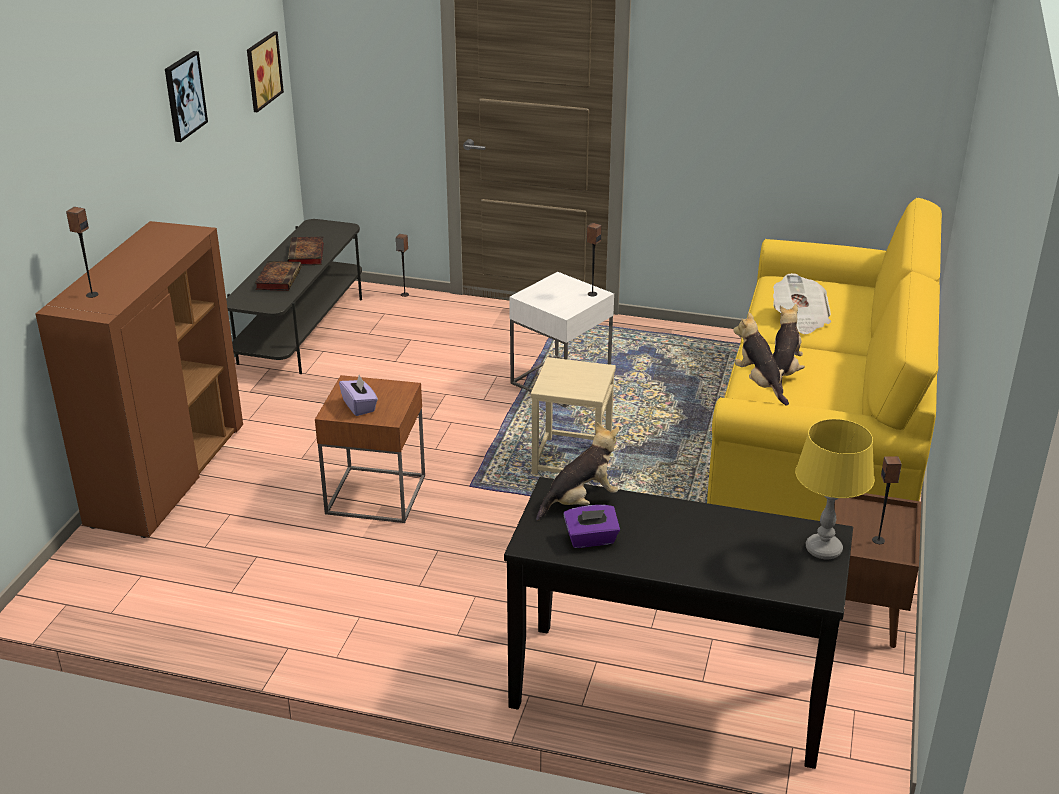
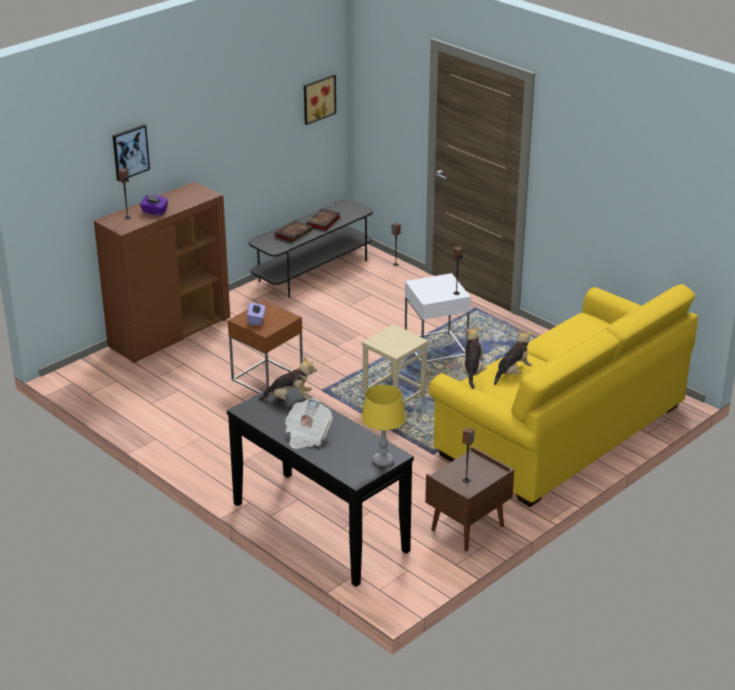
camera: 30 degrees right, 0 degrees up
(184, 96) = (239, 110): picture -> picture (130, 152)
(591, 539) = (274, 417): purple tissue box -> purple tissue box (154, 212)
(800, 319) = (565, 345): newspaper -> newspaper (307, 435)

